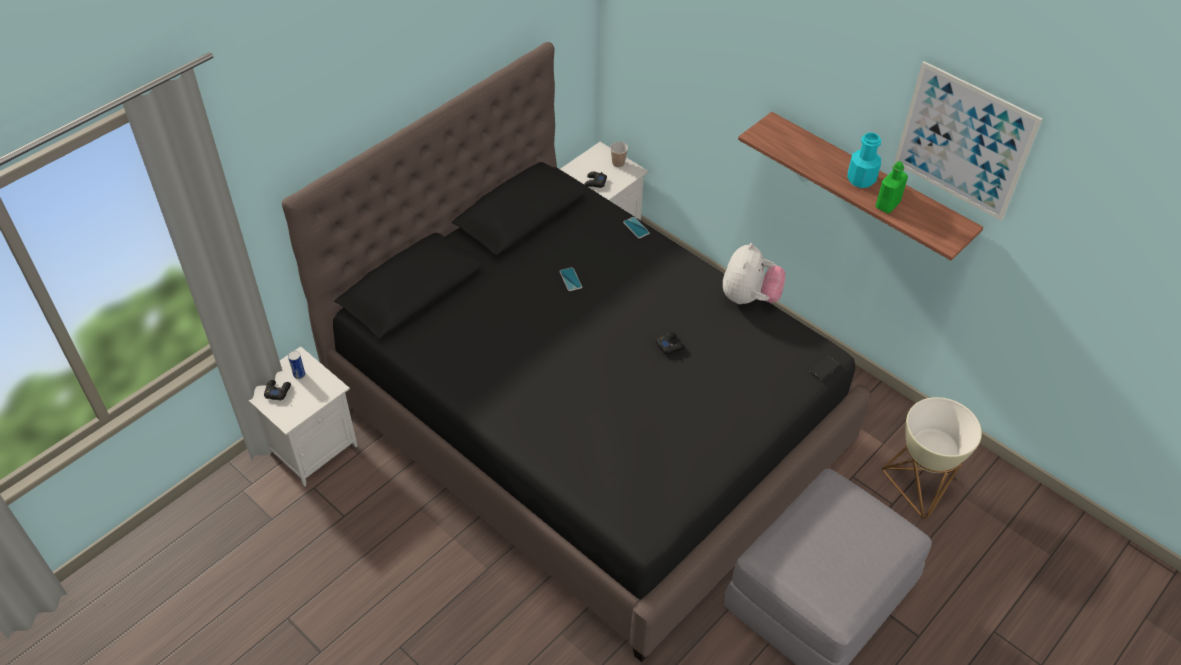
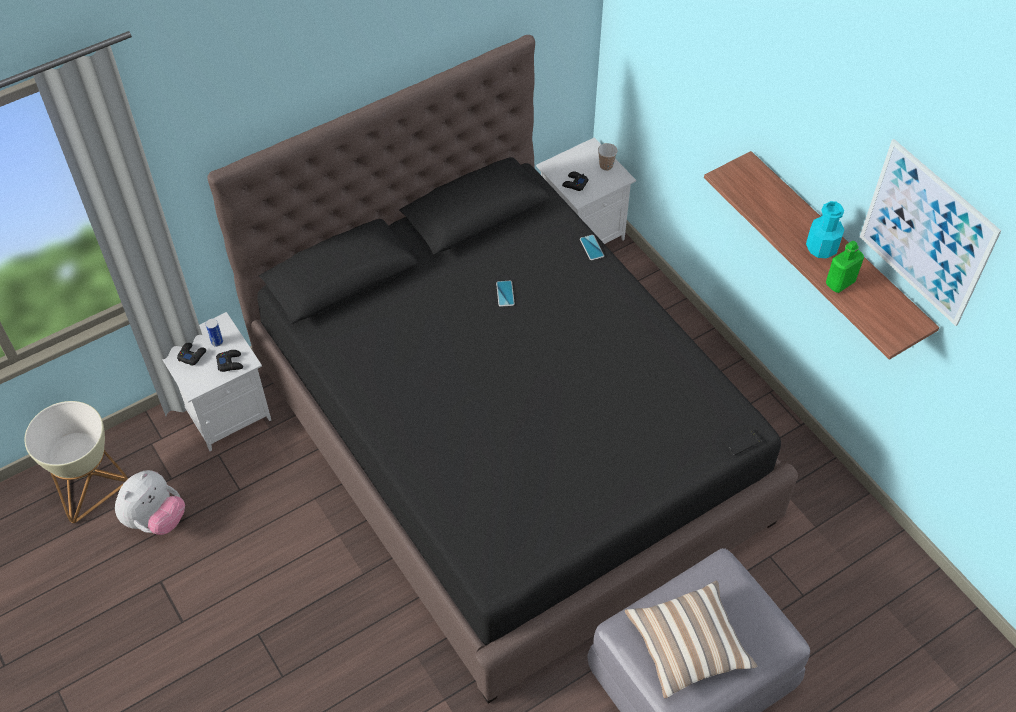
camera: 15 degrees right, 5 degrees up
(670, 345) = (586, 386): black game controller -> black game controller (230, 363)
(749, 298) = (687, 348): plush toy -> plush toy (156, 519)
(826, 559) = (688, 646): none -> pillow
(919, 486) = (839, 582): planter -> planter (92, 489)

